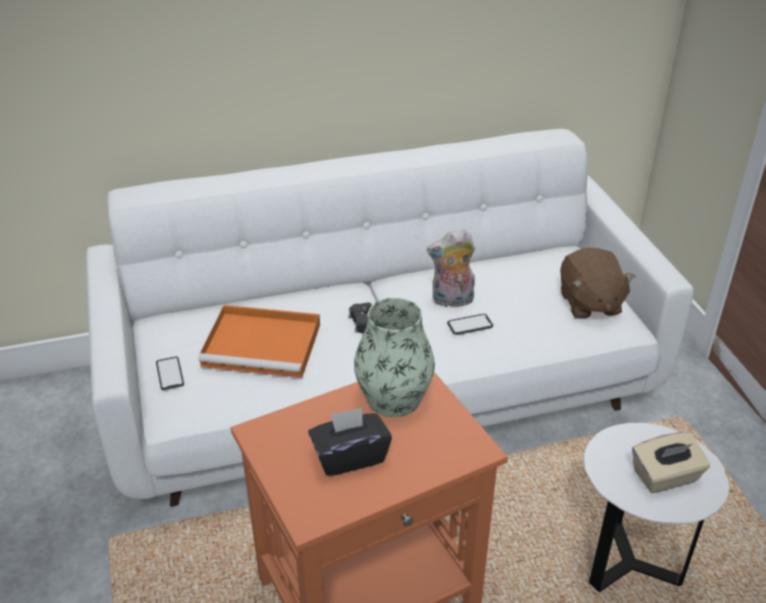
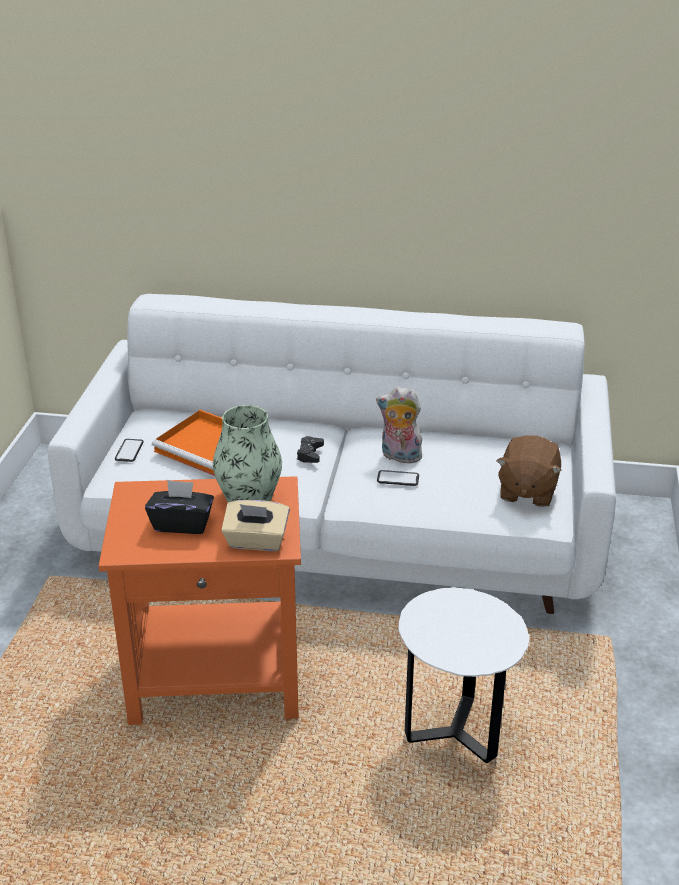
camera: 25 degrees right, 5 degrees down
(665, 477) = (466, 636): beige tissue box -> beige tissue box (256, 542)

